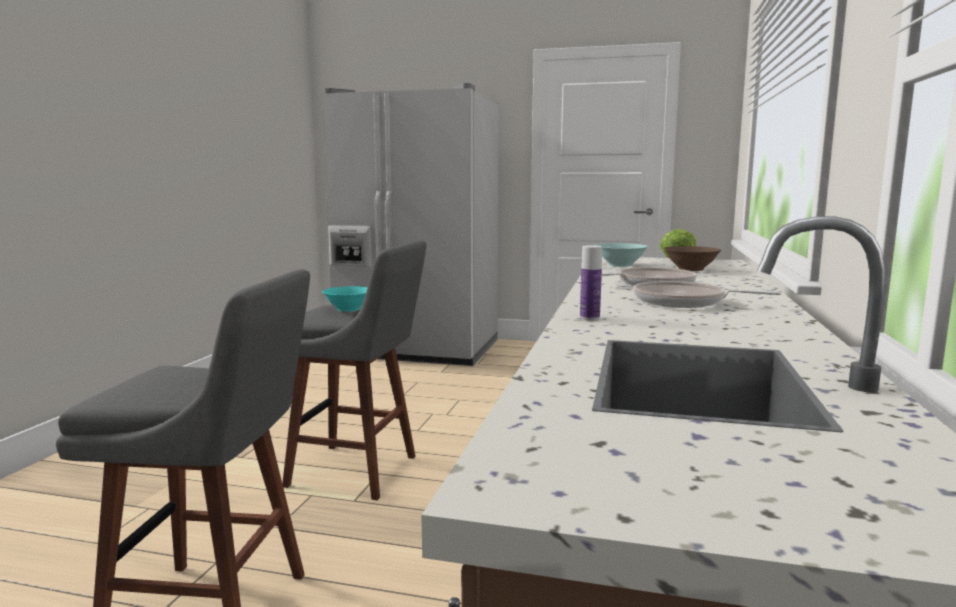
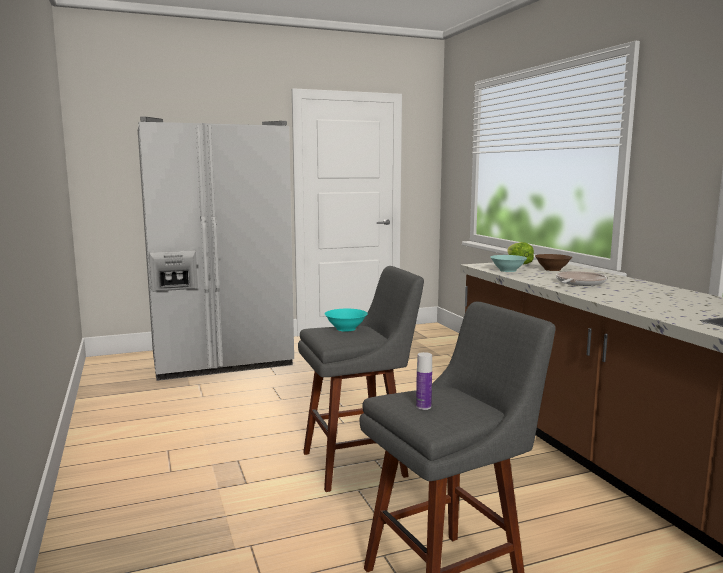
camera: 35 degrees left, 0 degrees up
(589, 318) = (644, 309): bottle -> bottle (423, 407)
(684, 302) = (637, 293): frying pan -> none

